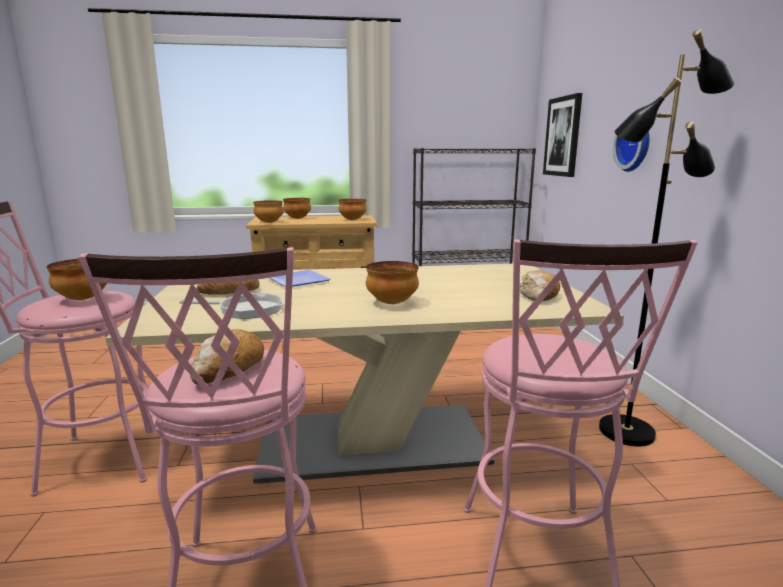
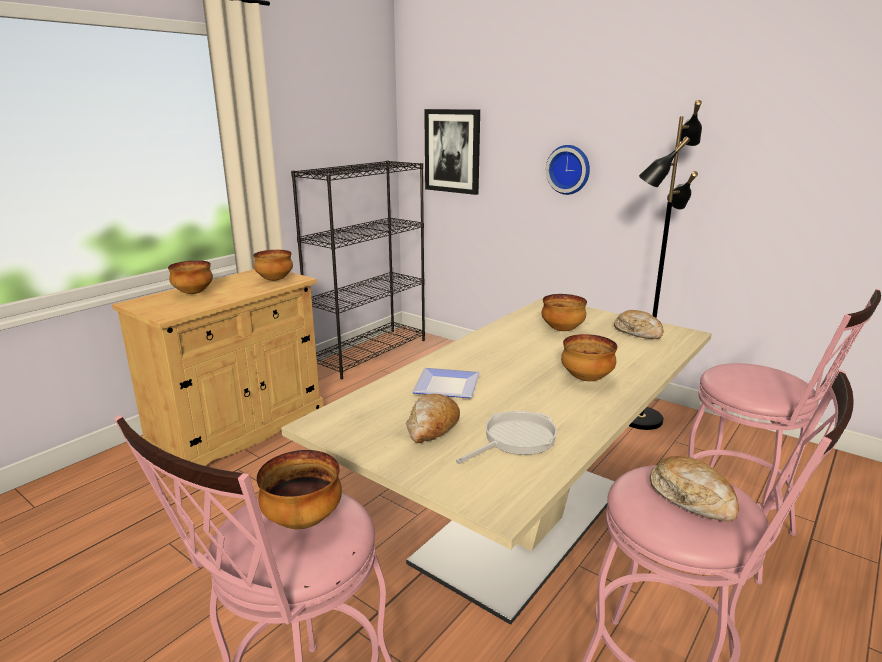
camera: 45 degrees left, 5 degrees up
(269, 222) = (180, 310): bowl -> bowl (562, 330)

